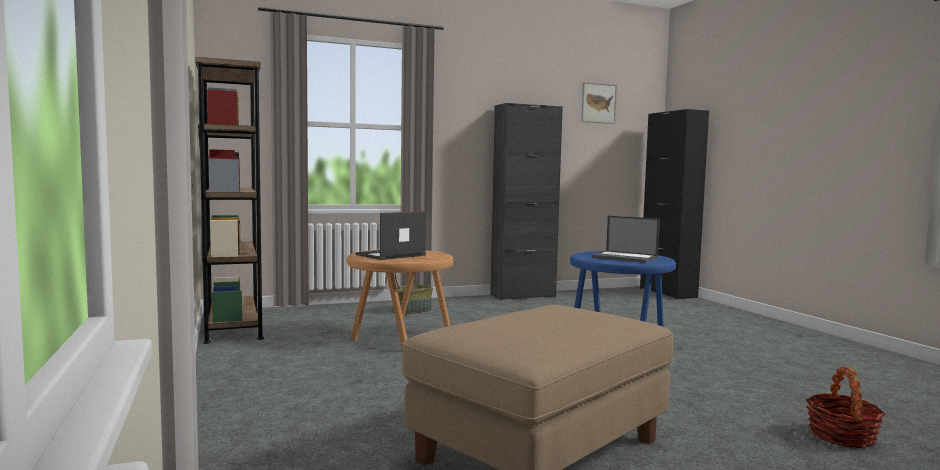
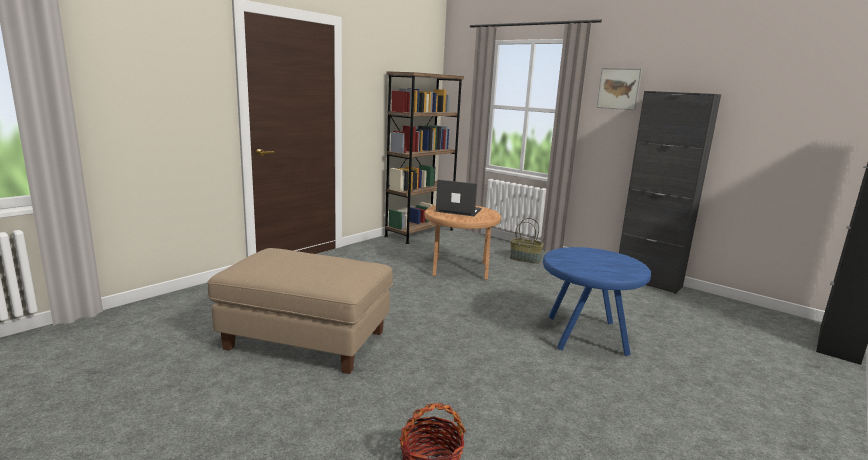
camera: 60 degrees right, 10 degrees up
(598, 103) = (802, 86): picture -> picture (618, 88)
(626, 258) = (595, 263): laptop -> none

